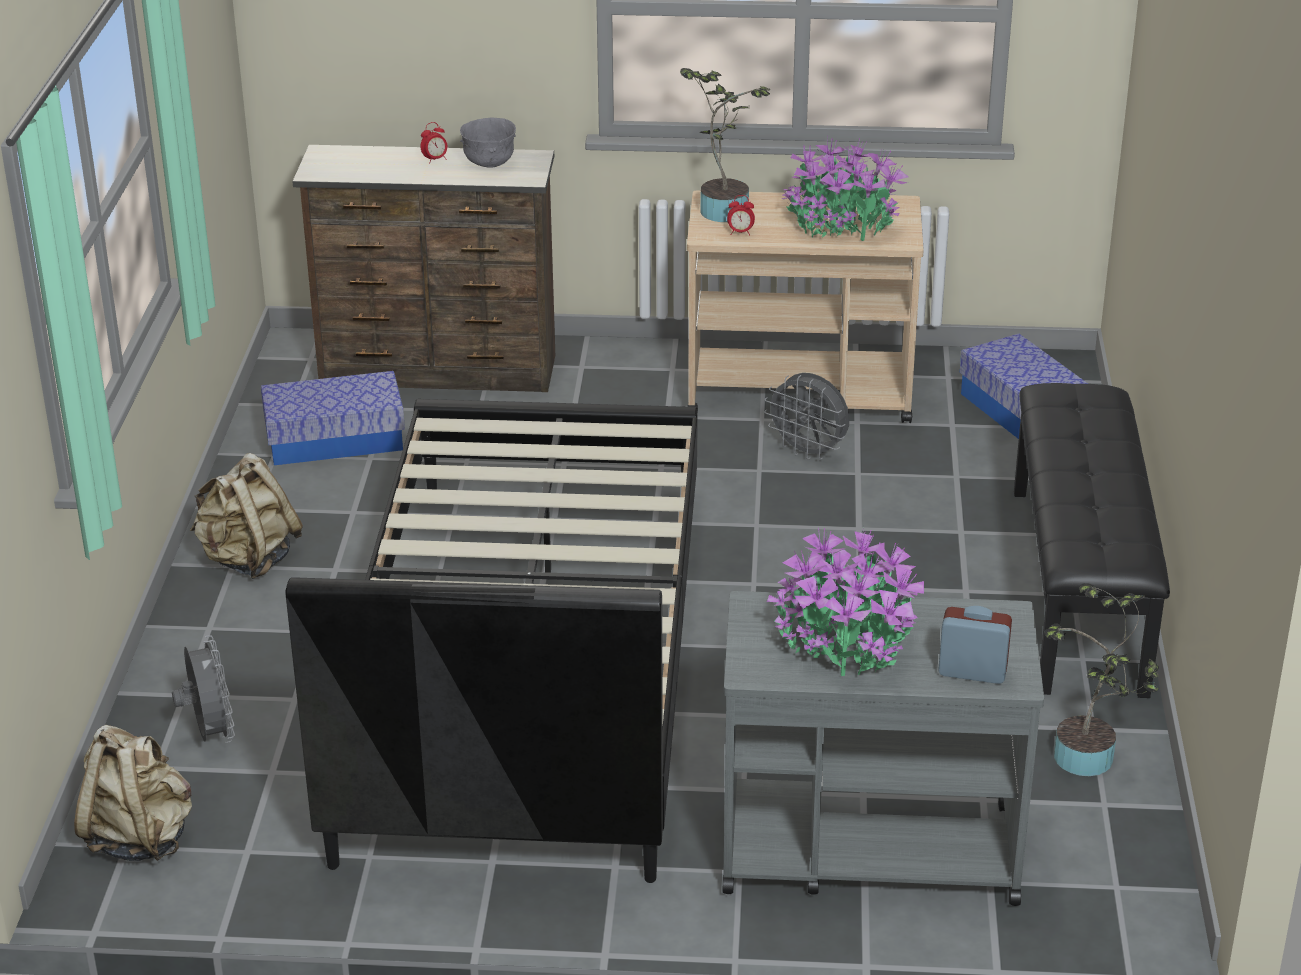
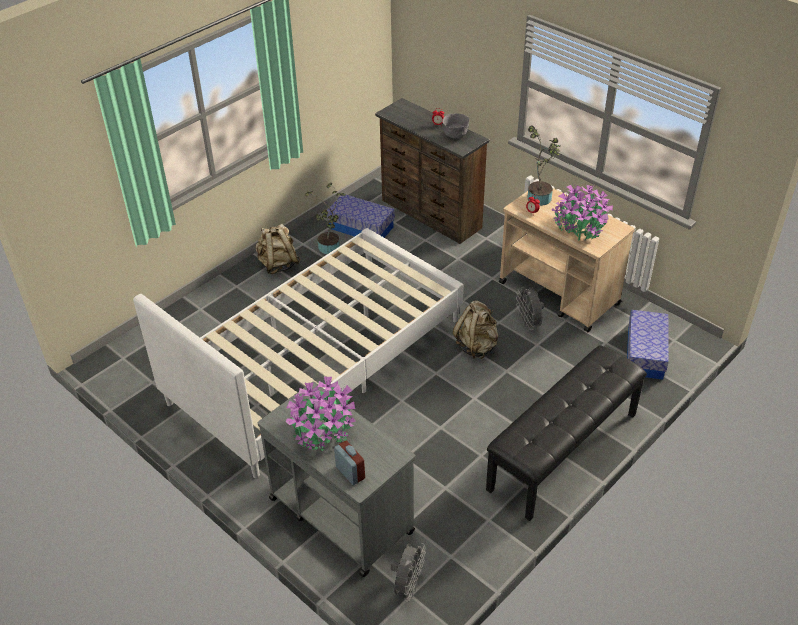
camera: 40 degrees right, 10 degrees up
(140, 837) = (130, 357): beige backpack -> beige backpack (476, 346)
(210, 734) = (191, 329): grey fan -> grey fan (408, 585)
(527, 663) = (317, 361): black bed -> white bed
(1090, 760) = (470, 533): potted plant -> potted plant (329, 249)

